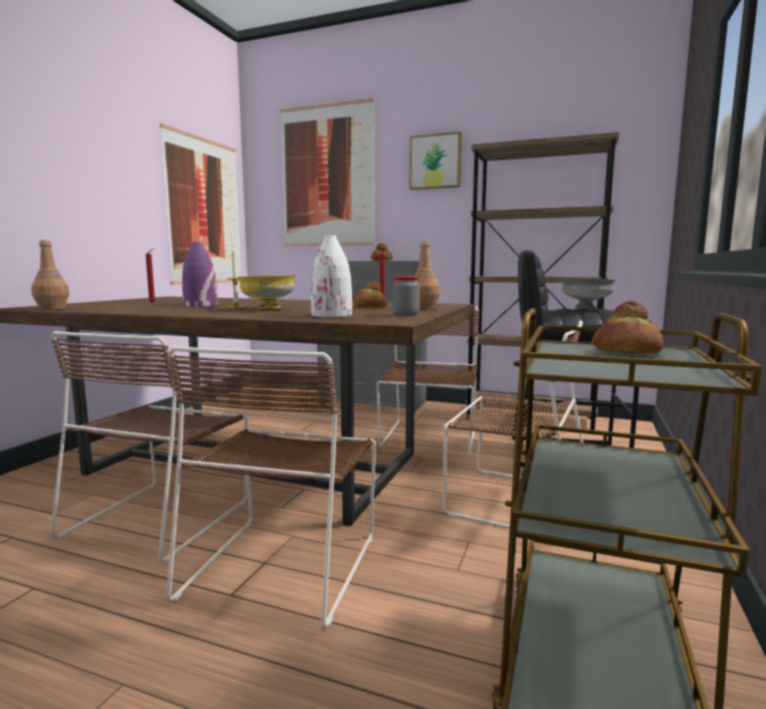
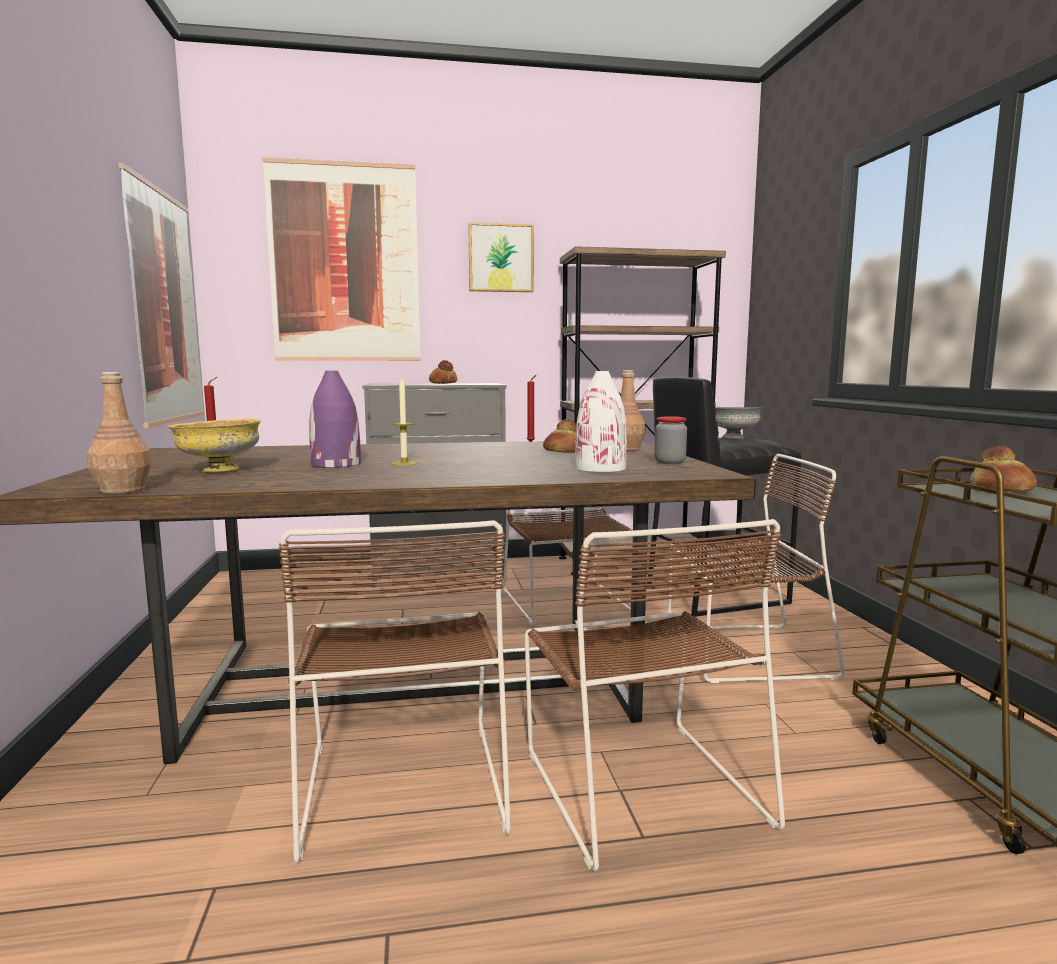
camera: 30 degrees left, 0 degrees up
(267, 308) = (464, 463): yellow bowl -> yellow bowl (219, 470)

